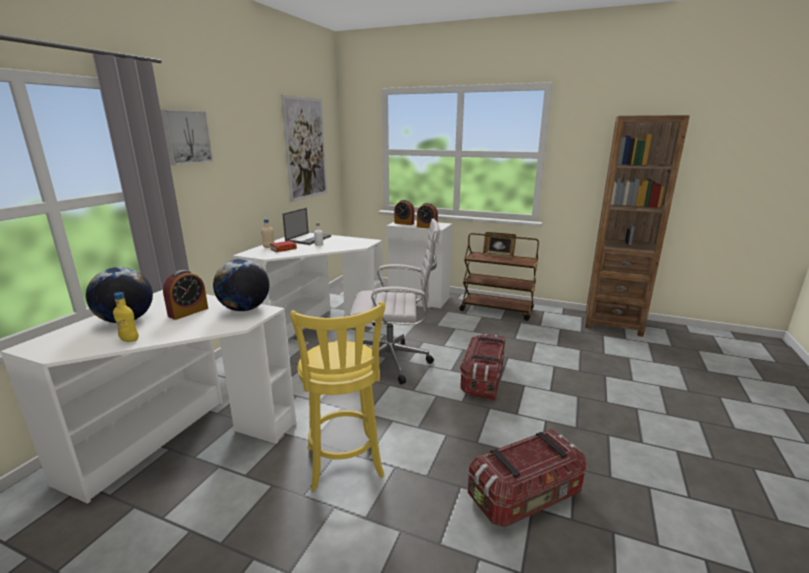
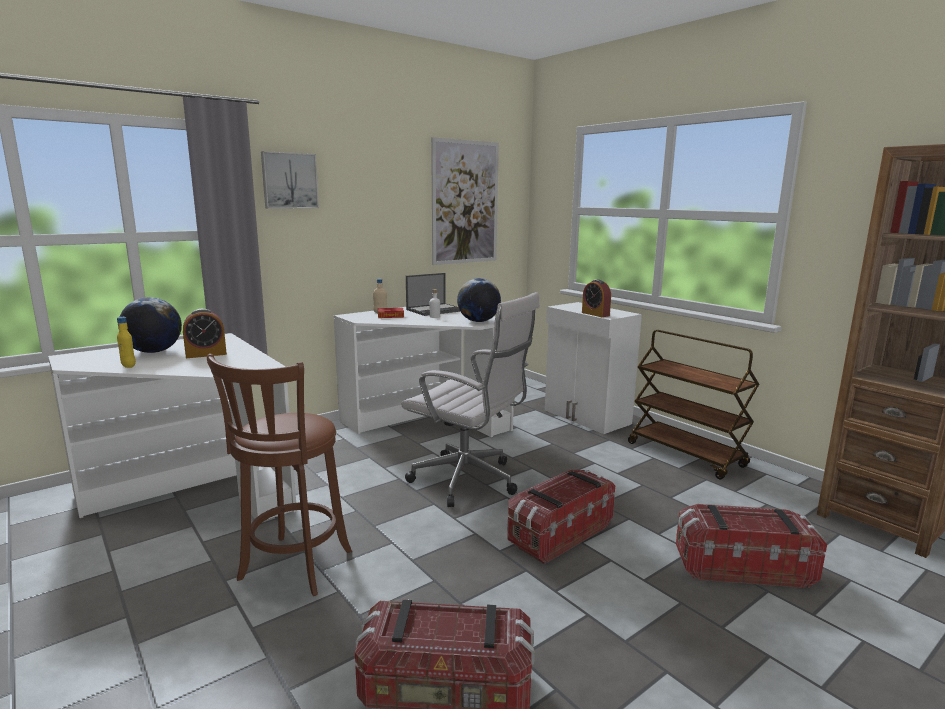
camera: 30 degrees right, 5 degrees down
(245, 309) = (252, 361): globe -> globe (478, 321)
(344, 465) = (293, 568): yellow stool -> brown stool
(404, 223) = (574, 307): alarm clock -> none
(498, 256) = (697, 370): picture frame -> none
(583, 367) = (741, 567): none -> storage box

